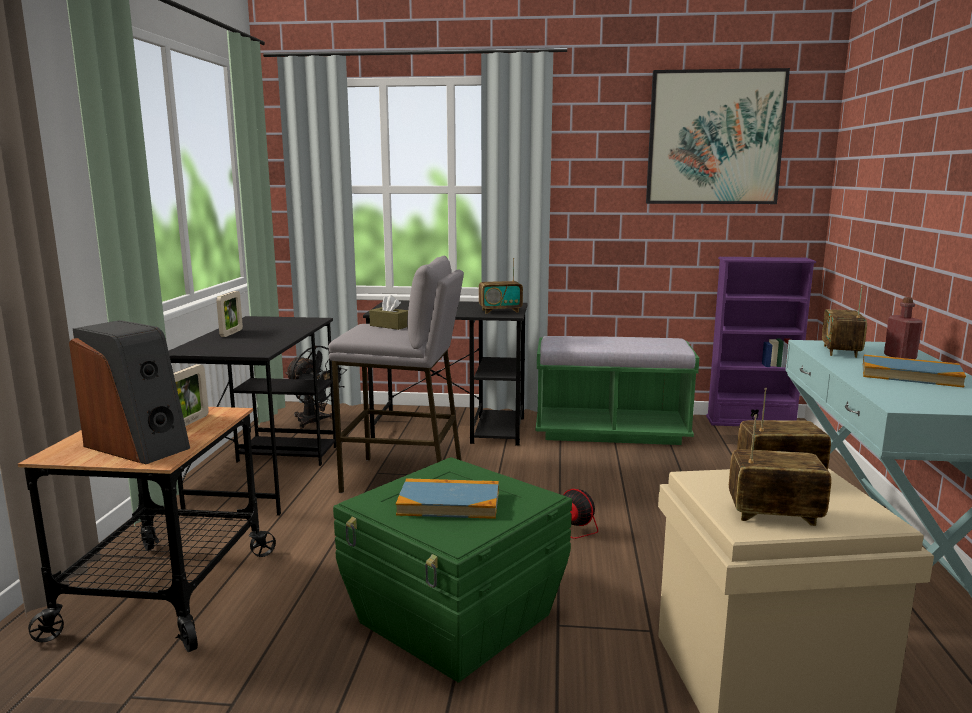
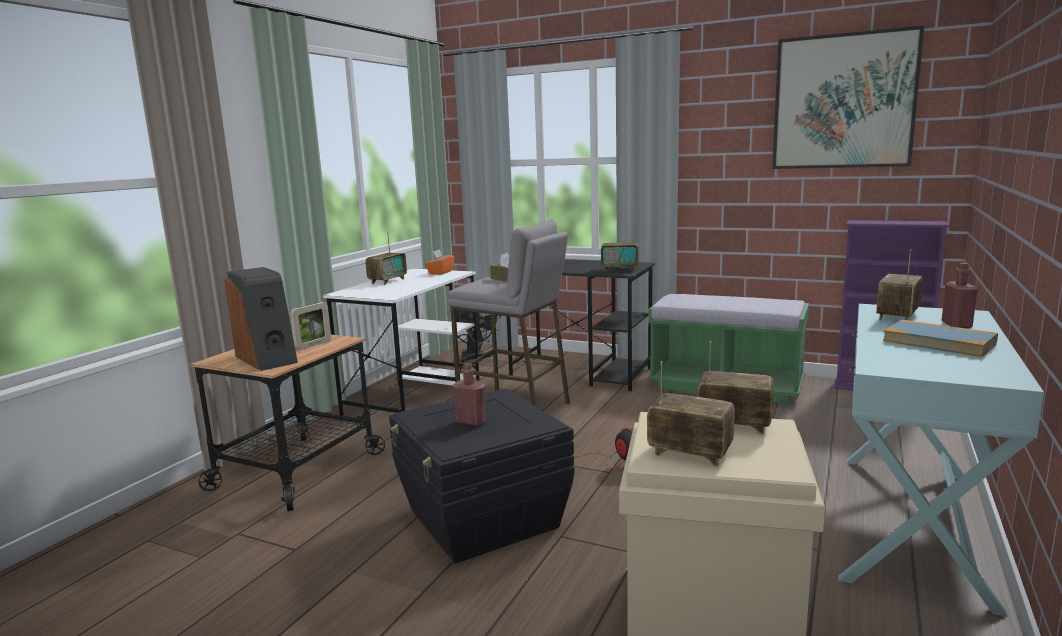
camera: 20 degrees right, 0 degrees up
(231, 333) = (387, 281): picture frame -> radio
(267, 474) = (414, 396): black desk -> white desk
(289, 320) = (440, 272): none -> orange tissue box
(449, 503) = (471, 422): book -> red bottle
(455, 619) = (483, 519): green storage box -> black storage box

